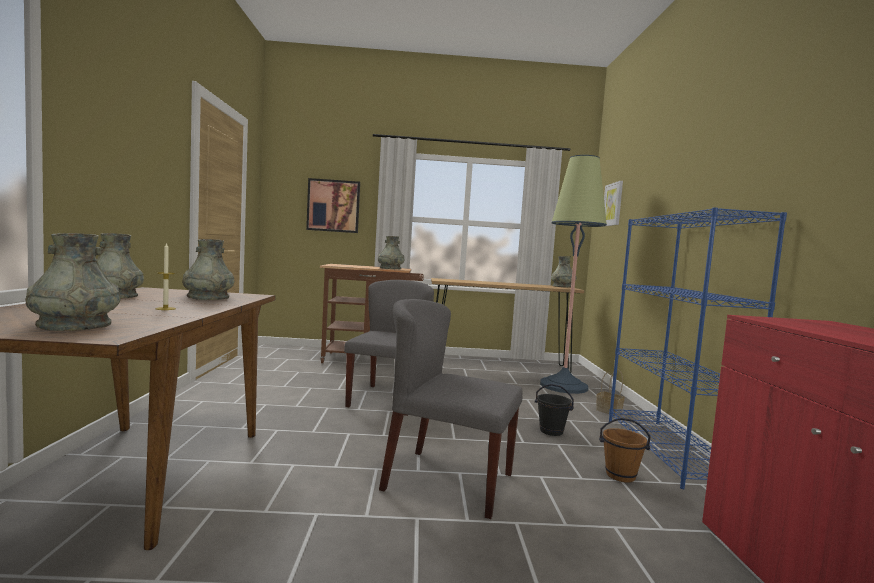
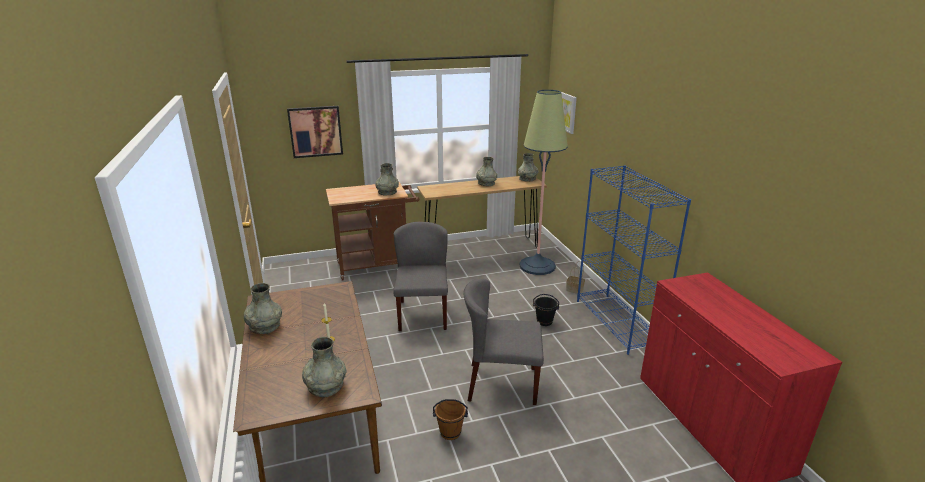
camera: 15 degrees left, 20 degrees up
(208, 297) = (321, 305): grey vase -> grey vase (486, 183)
(620, 475) = (594, 352): brown bucket -> brown bucket (450, 432)

